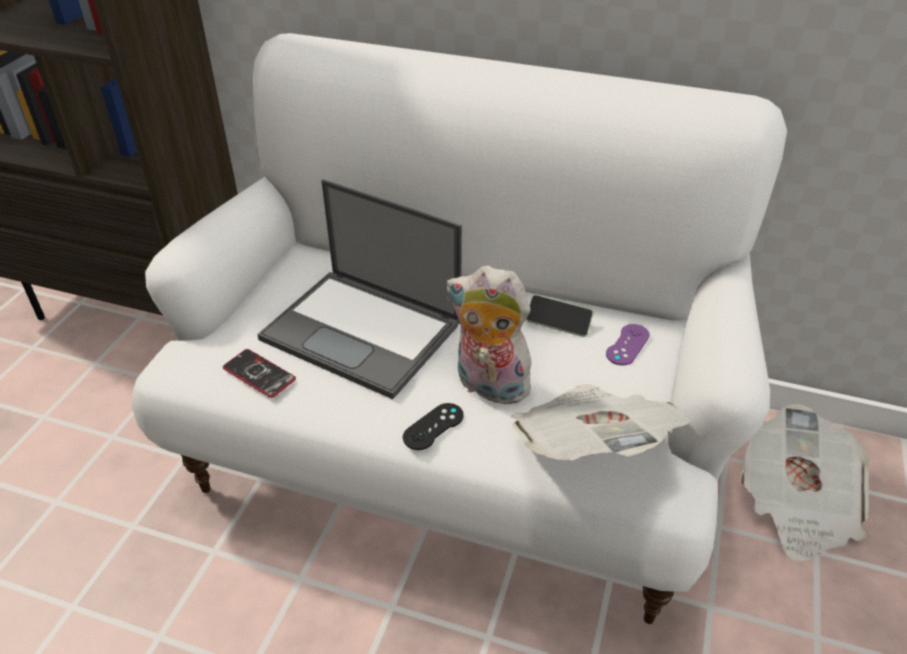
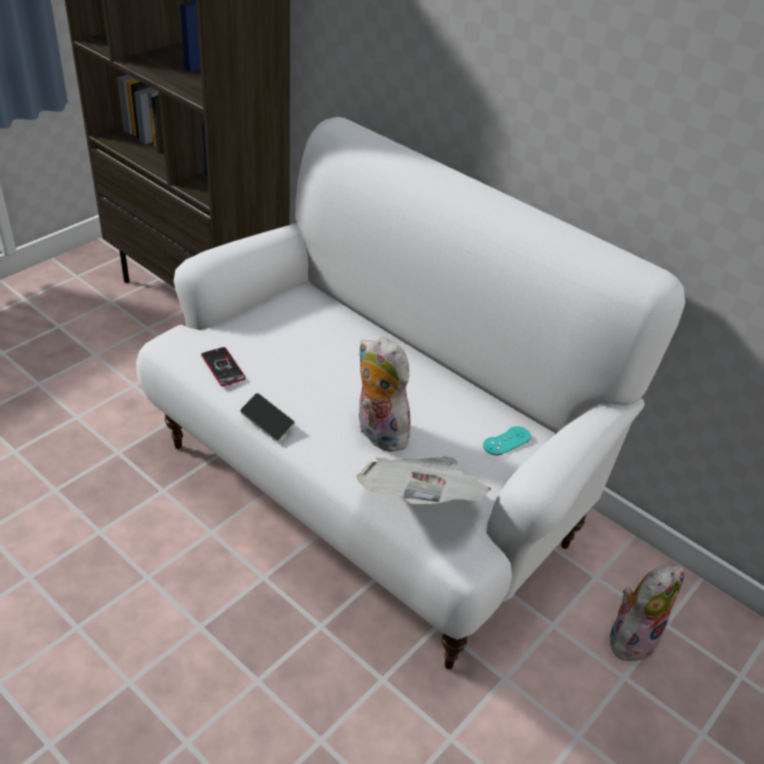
camera: 20 degrees right, 0 degrees up
(364, 331) = (313, 362): laptop -> none
(433, 426) = (320, 446): black game controller -> none
(558, 323) = (464, 406): phone -> phone (267, 423)
(627, 344) = (506, 441): purple game controller -> turquoise game controller
(796, 505) = (632, 636): newspaper -> plush toy

